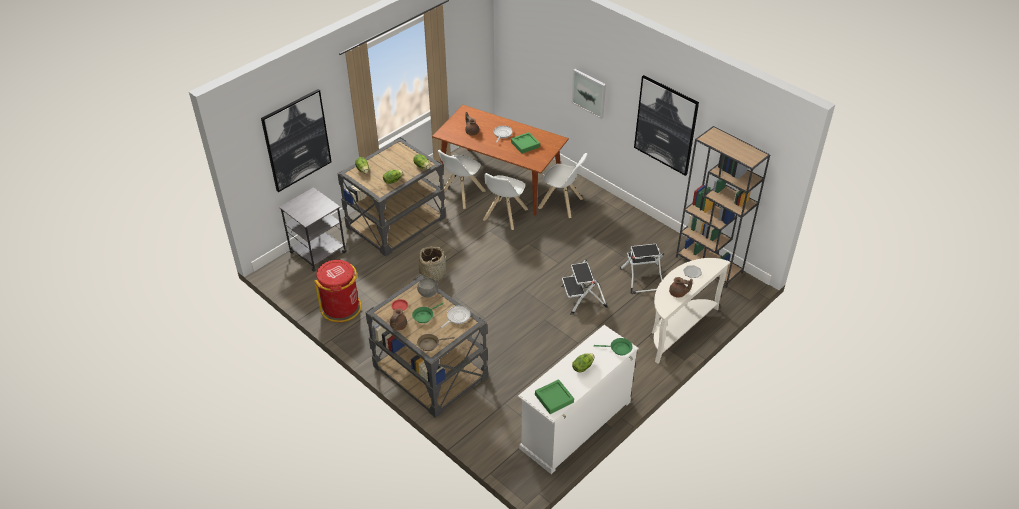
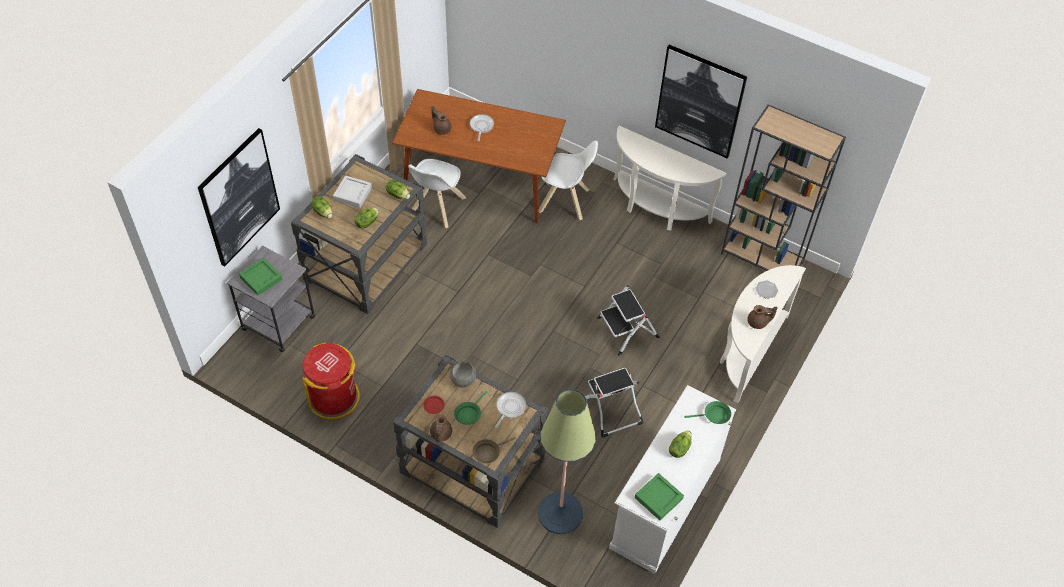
camera: 15 degrees left, 10 degrees up
(389, 161) = (353, 194): none -> grey tray
(433, 273) = (435, 328): basket -> none
(488, 417) = (560, 513): none -> floor lamp
(504, 215) = (500, 229): white chair -> none
(525, 144) = (515, 138): green tray -> green tray (261, 278)
(589, 93) = (589, 63): picture -> none
(632, 219) = (656, 209): none -> white console table
(642, 278) = (690, 289): step ladder -> step ladder (612, 409)

